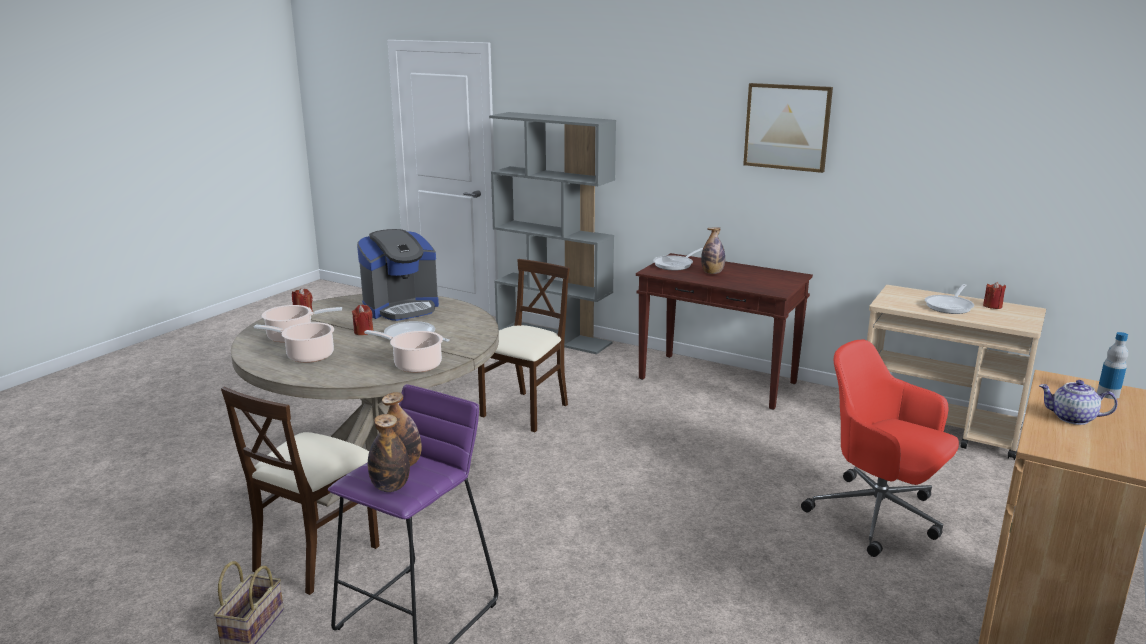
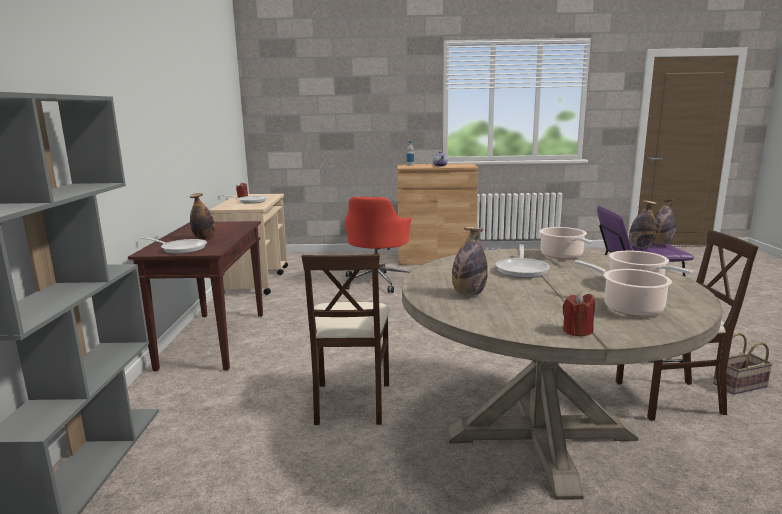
camera: 120 degrees left, 5 degrees down
(363, 332) = (552, 287): red candle -> none
(401, 308) = (468, 294): coffee machine -> bottle
(525, 411) = (351, 402): beige chair -> beige chair turned 90 degrees counterclockwise
(787, 127) = (155, 97): picture -> none

